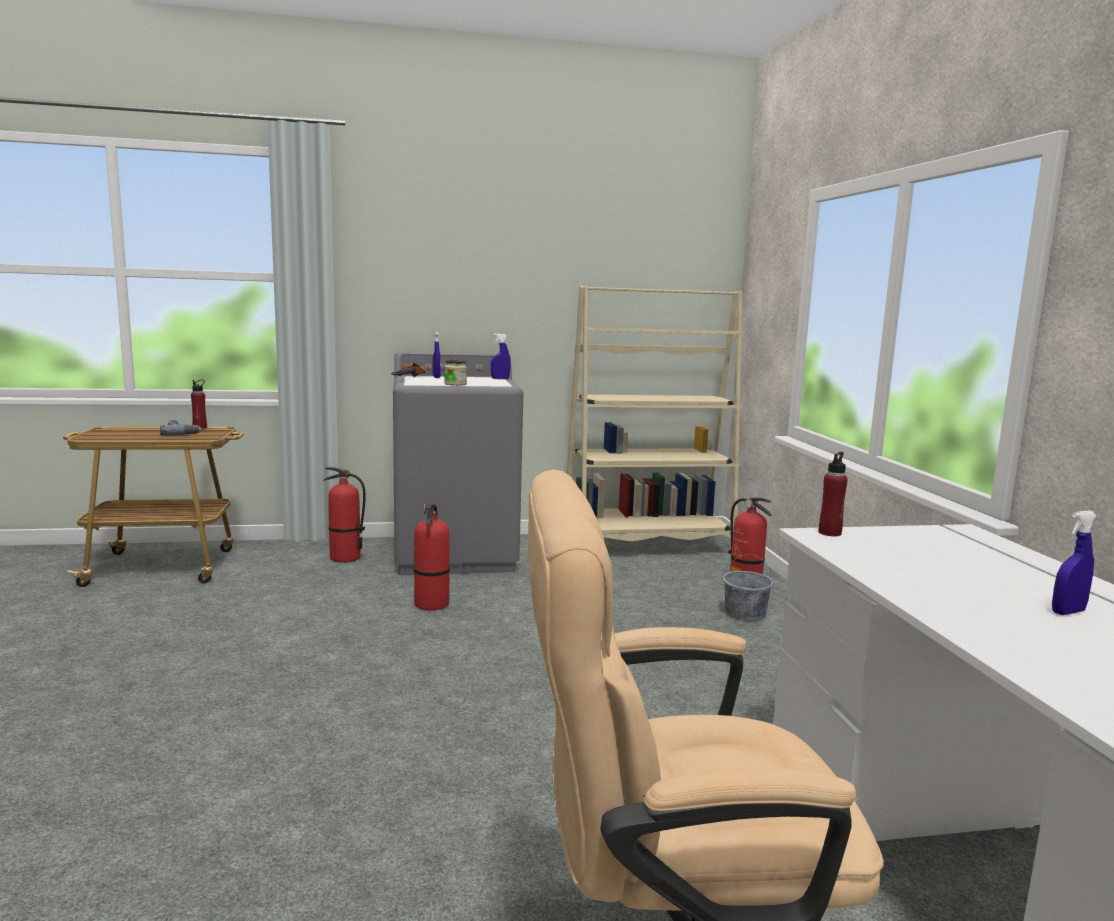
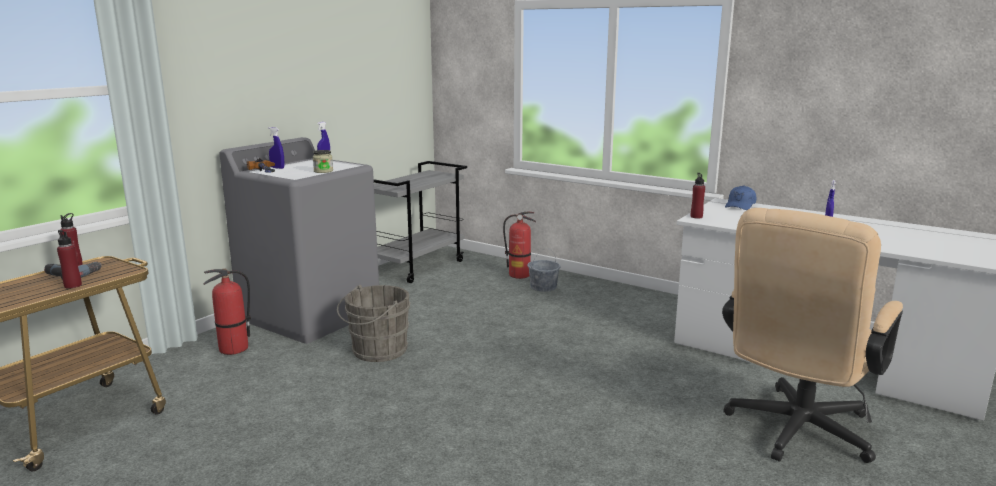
camera: 45 degrees left, 5 degrees up
(153, 437) = (73, 285): none -> red bottle
(432, 604) = (376, 351): fire extinguisher -> grey bucket
(647, 545) = (417, 267): beige bookcase -> grey cart
(978, 543) = (740, 205): none -> blue cap

